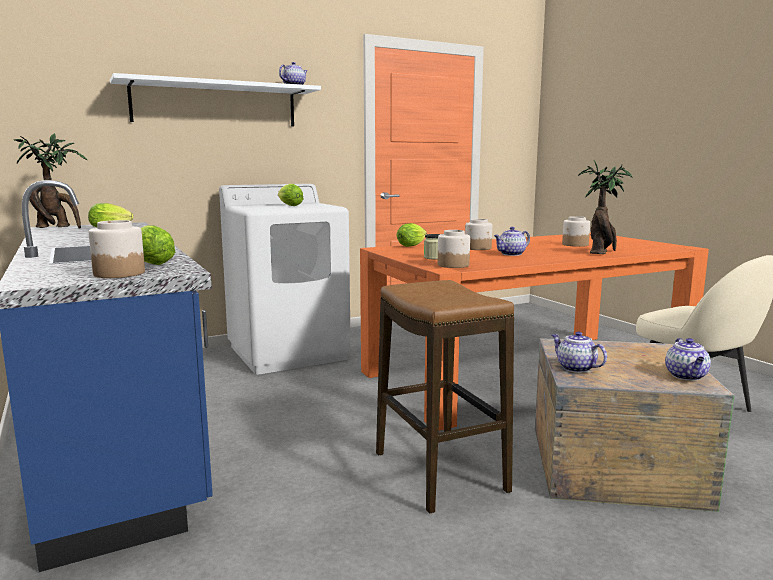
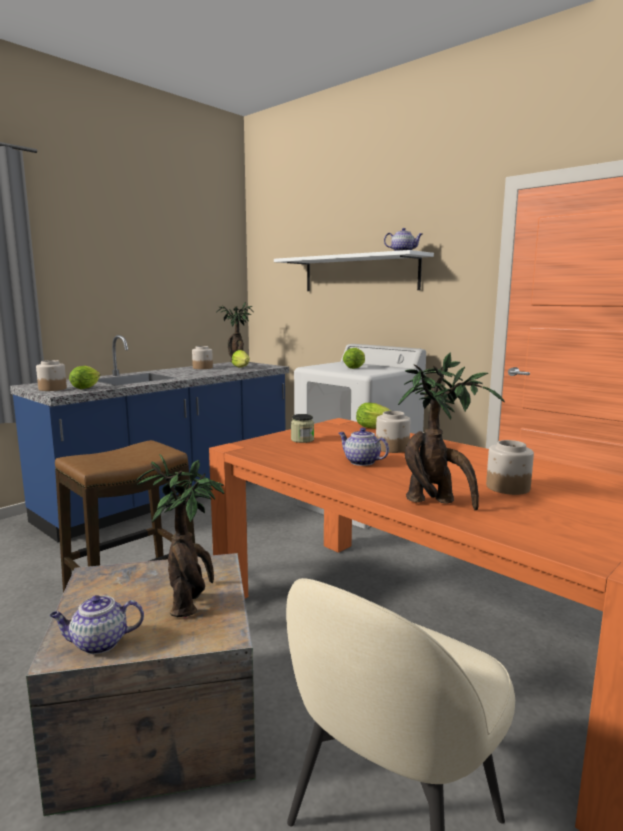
camera: 70 degrees right, 0 degrees up
(453, 265) = (258, 448): jar -> jar (203, 368)
(575, 368) = (128, 574): teapot -> none
(622, 353) = (190, 602): none -> potted plant

